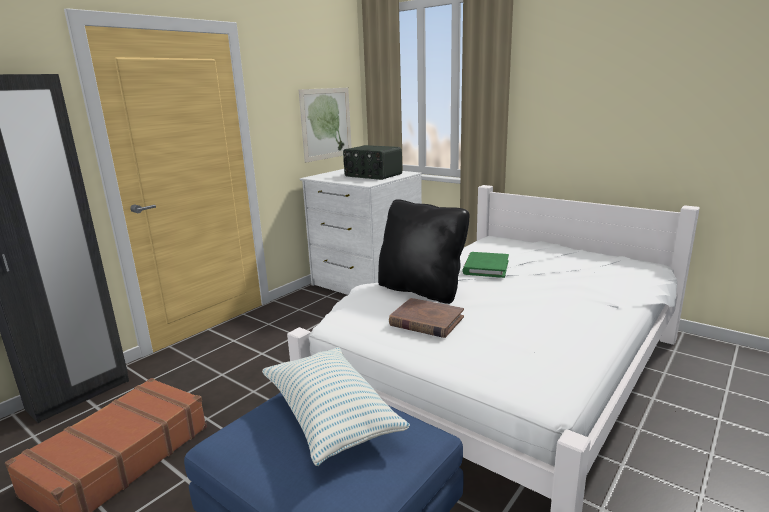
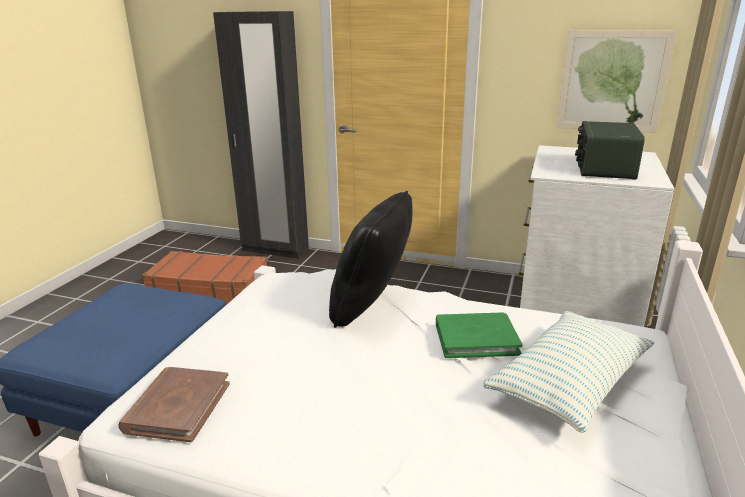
camera: 70 degrees right, 5 degrees up
(330, 417) = (140, 317): pillow -> pillow (569, 384)
(426, 321) = (282, 320): brown book -> brown book (177, 407)

